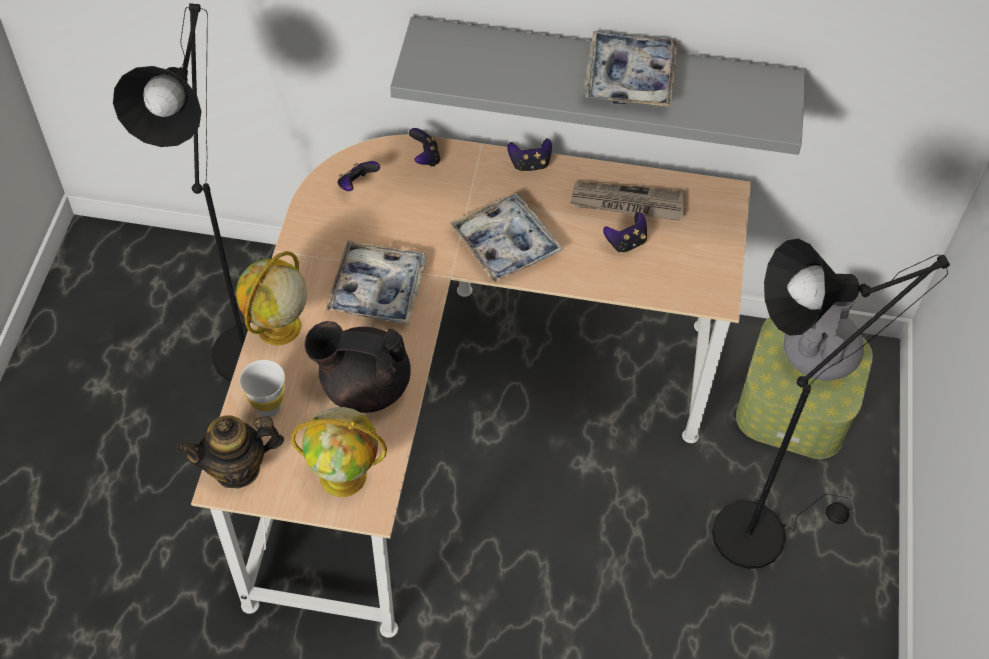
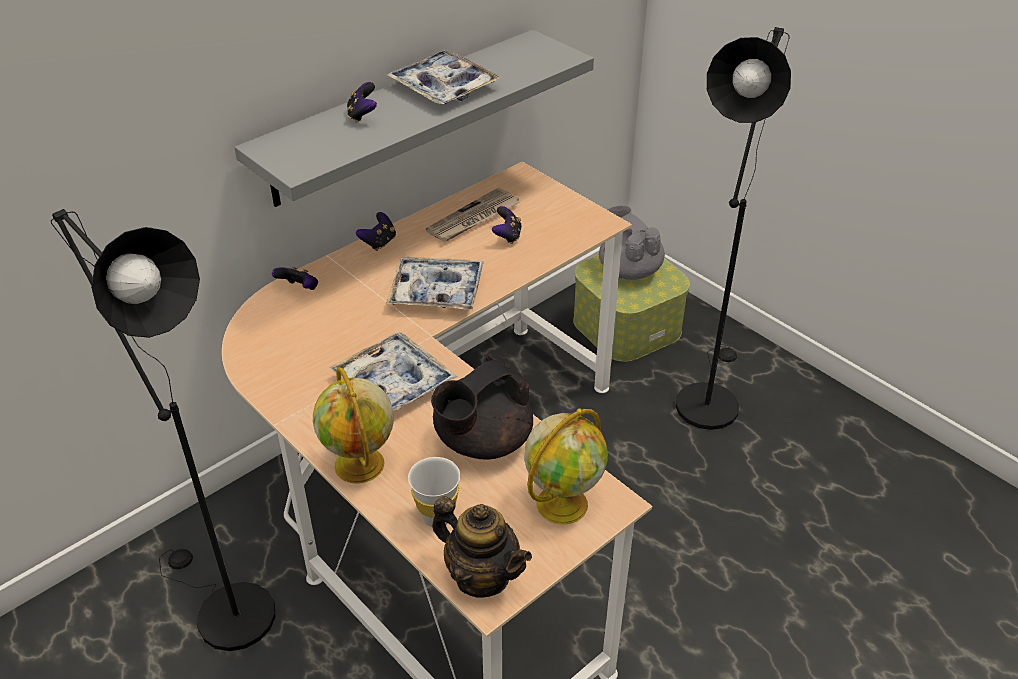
camera: 50 degrees left, 15 degrees down
(237, 468) = (482, 576): teapot -> teapot turned 75 degrees counterclockwise
(357, 185) = (273, 339): game controller -> game controller (362, 115)

